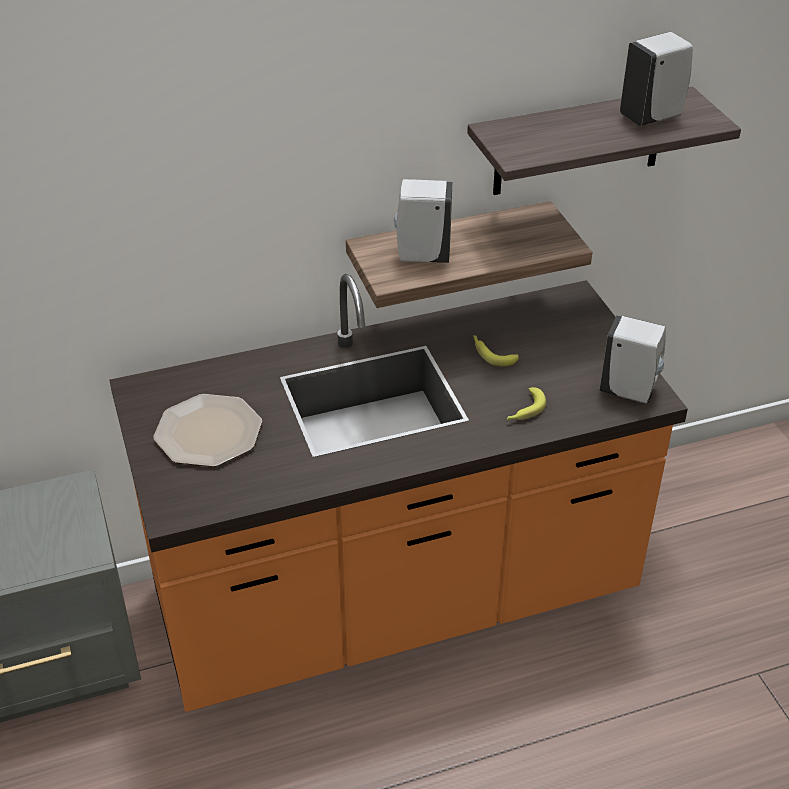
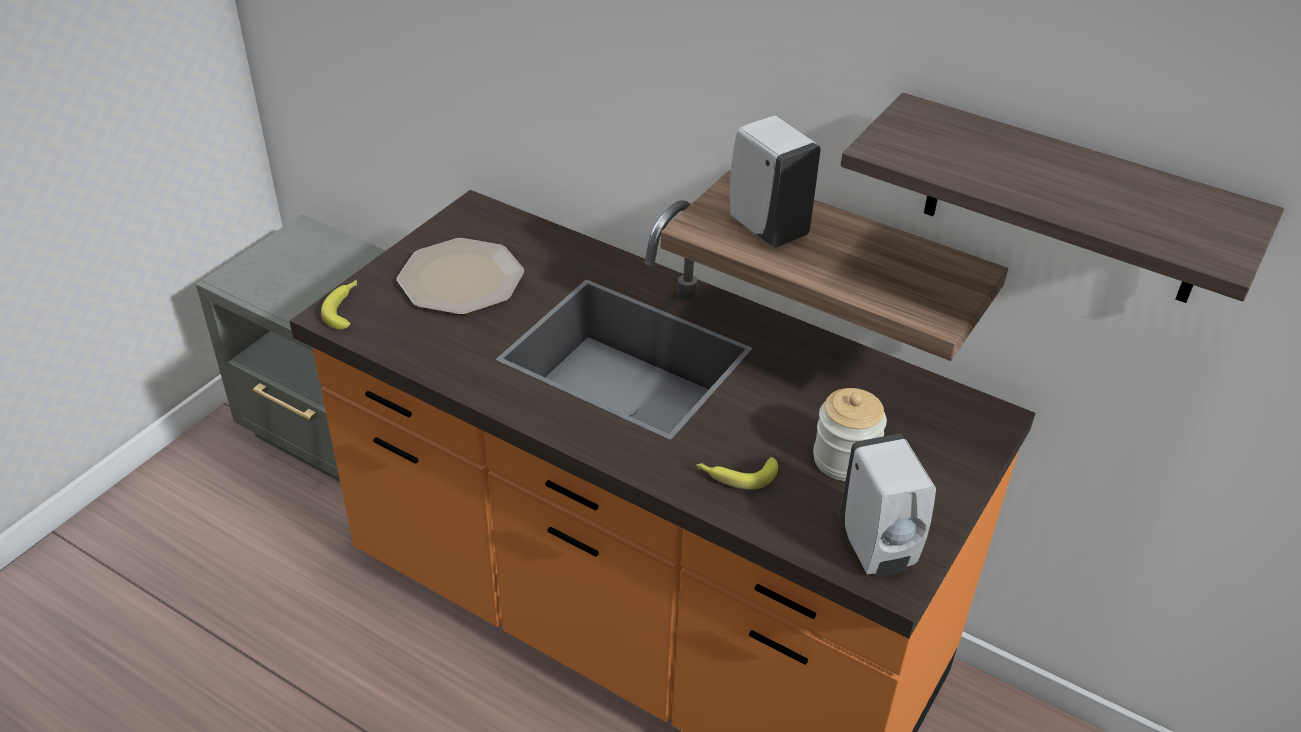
camera: 50 degrees right, 0 degrees up
(491, 353) = (800, 402): banana -> banana (345, 308)
(553, 364) = (845, 459): none -> jar
(652, 117) = (1144, 205): white soap dispenser -> none

